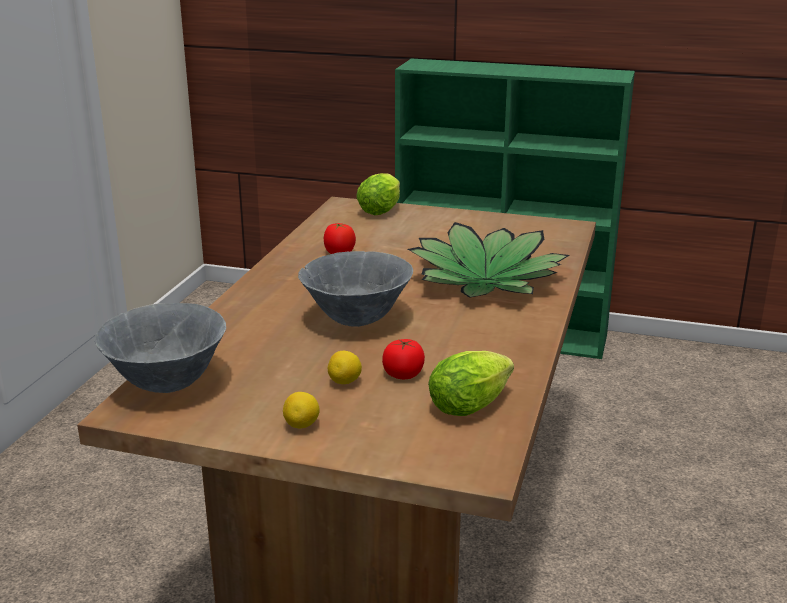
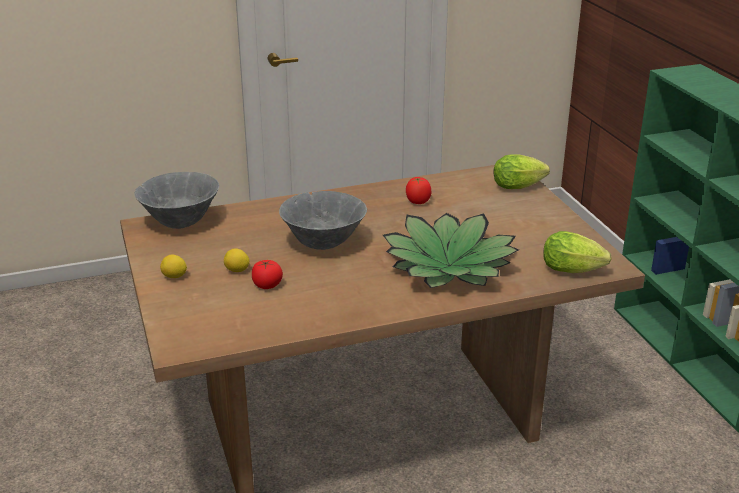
camera: 55 degrees right, 5 degrees up
(473, 404) = (253, 321): lettuce -> lettuce (575, 270)

